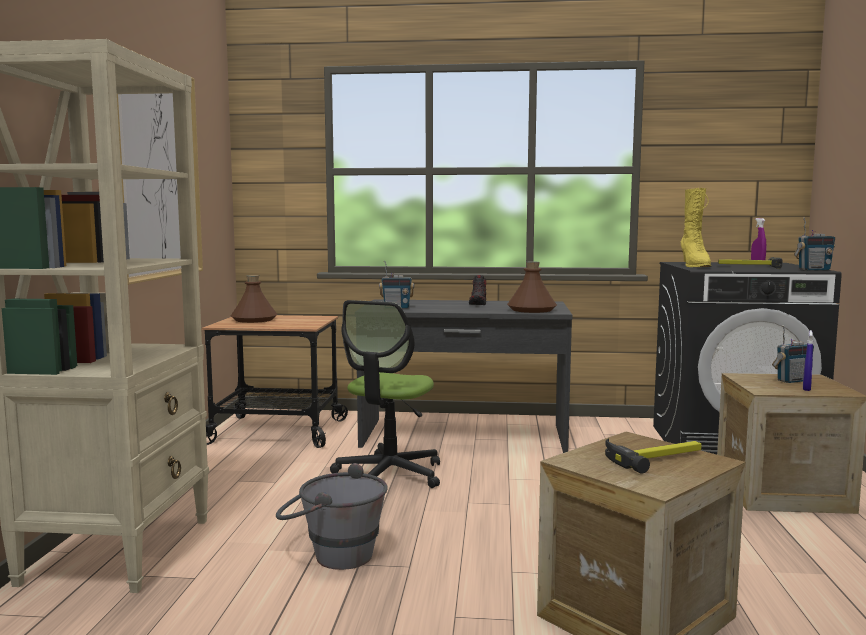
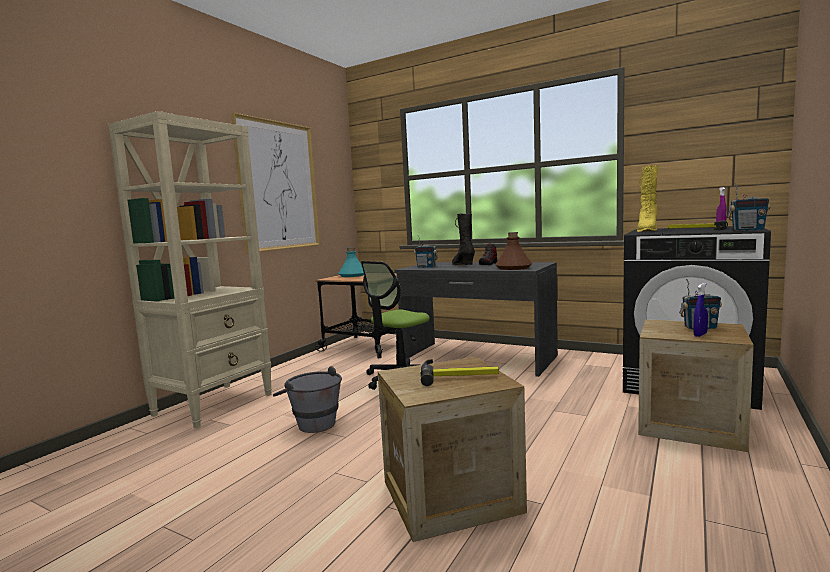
camera: 25 degrees right, 0 degrees up
(254, 320) = (352, 275): brown bottle -> turquoise bottle
(446, 305) = (463, 265): none -> black boot

